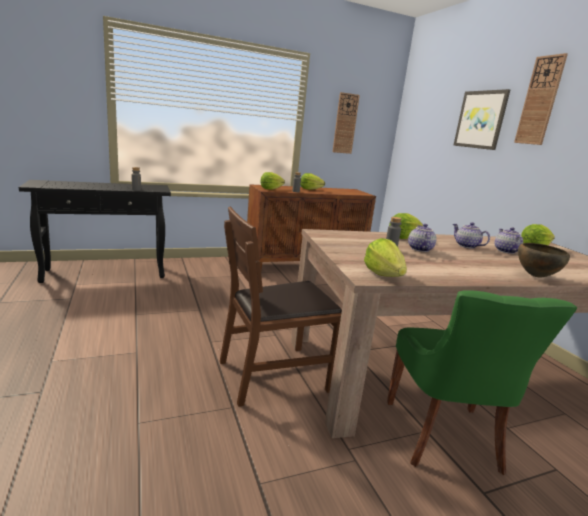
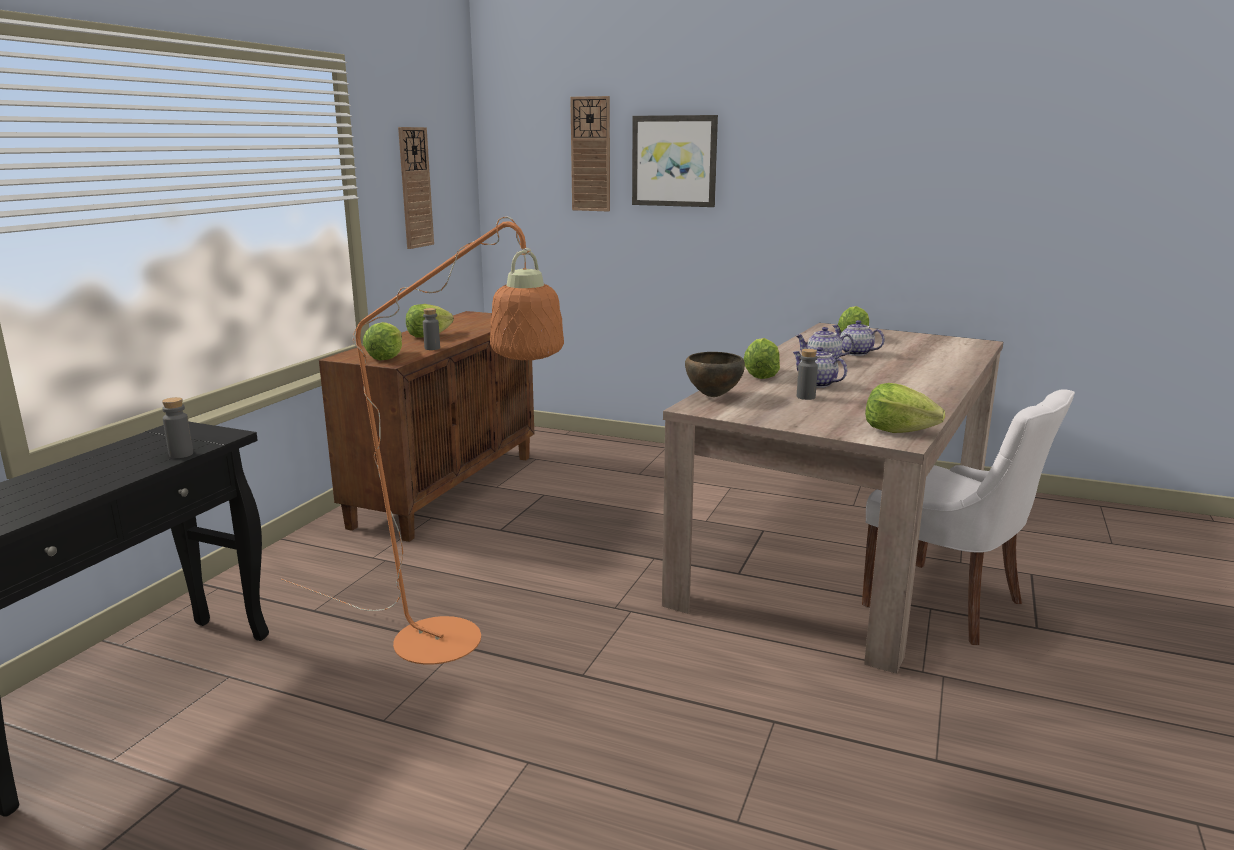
camera: 45 degrees left, 0 degrees up
(198, 309) = (456, 646): none -> orange floor lamp
(274, 374) = (730, 656): brown chair -> none
(443, 437) = (947, 604): green chair -> white chair
(535, 276) = (945, 374): brown bowl -> brown bowl (713, 396)
(540, 101) = (771, 133): wall clock -> wall clock (591, 154)

